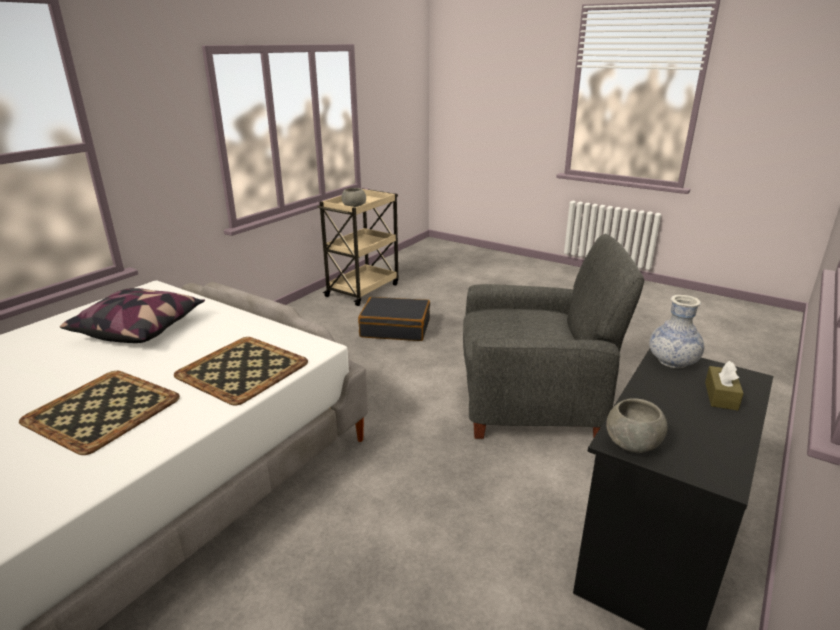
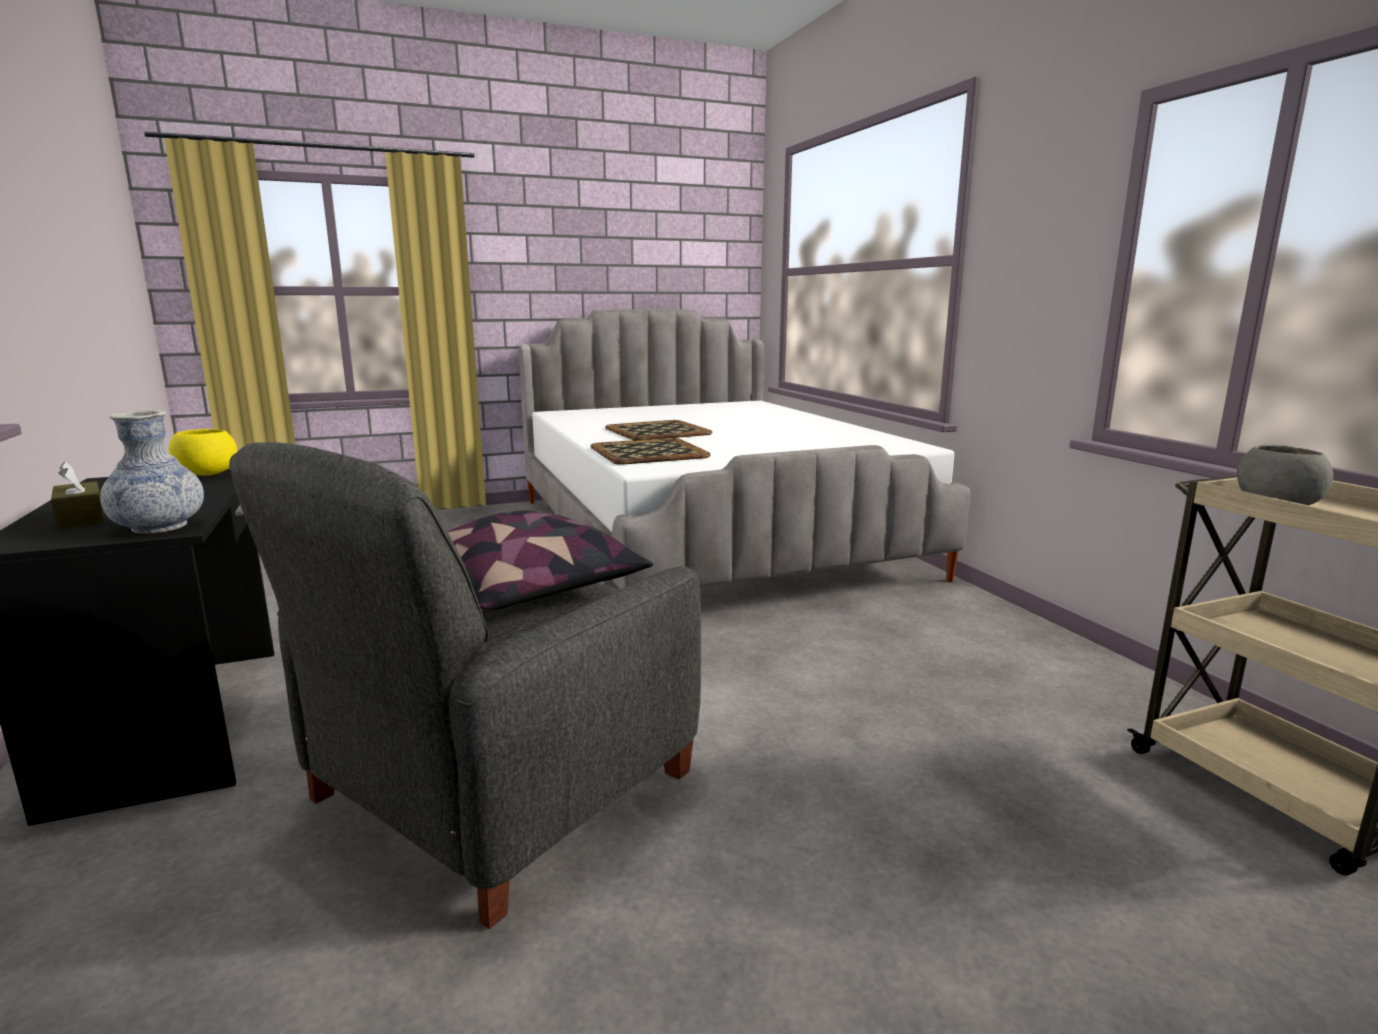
camera: 125 degrees right, 10 degrees down
(140, 329) = (797, 441): pillow -> pillow (531, 592)
(395, 328) = (961, 757): black suitcase -> none
(633, 444) = (206, 474): grey bowl -> yellow bowl

